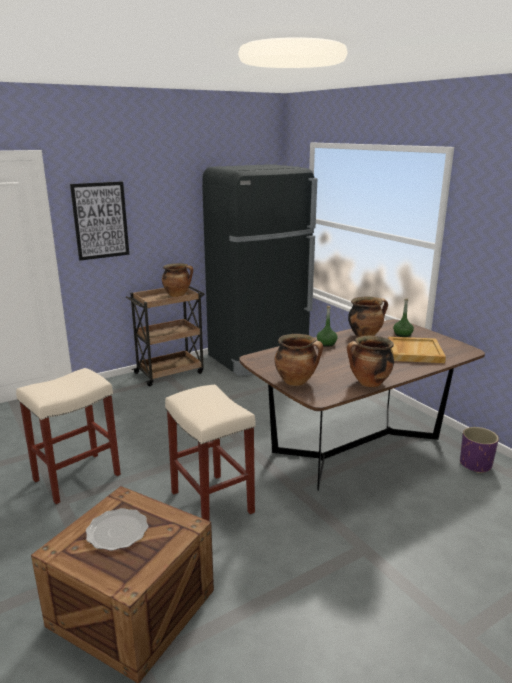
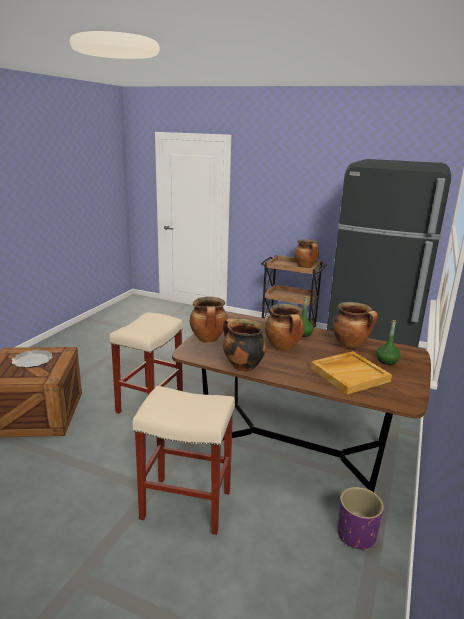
camera: 55 degrees right, 0 degrees up
(76, 478) = (133, 352): beige stool -> beige stool (185, 504)
(100, 220) = (263, 192): picture -> none
(347, 358) = (283, 348): none -> cooking pot

